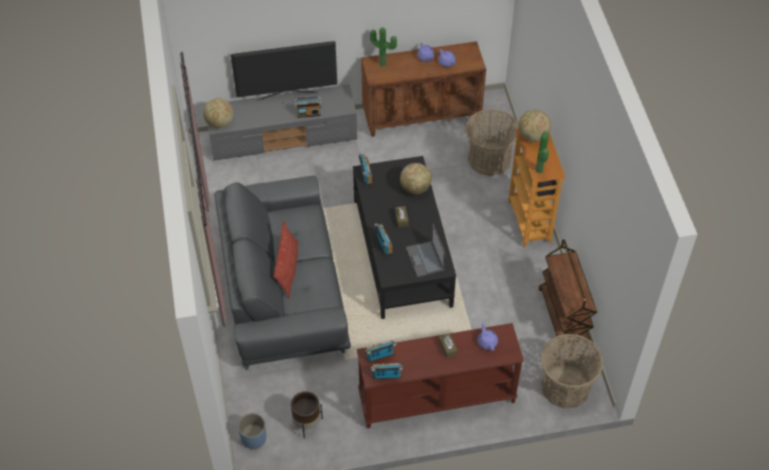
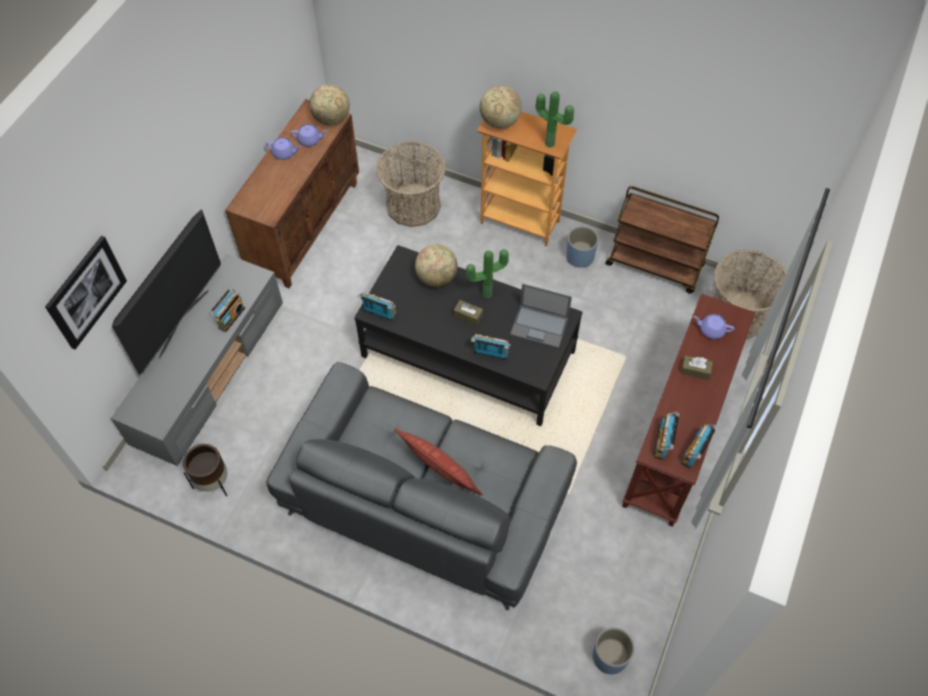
camera: 55 degrees left, 5 degrees up
(219, 123) = (156, 418): globe -> globe (331, 119)
(226, 24) = (86, 292): none -> picture
(307, 423) = (627, 585): brown planter -> brown planter (213, 482)
(383, 63) = (254, 195): potted plant -> potted plant (486, 293)
(531, 270) = (580, 257): none -> blue planter

